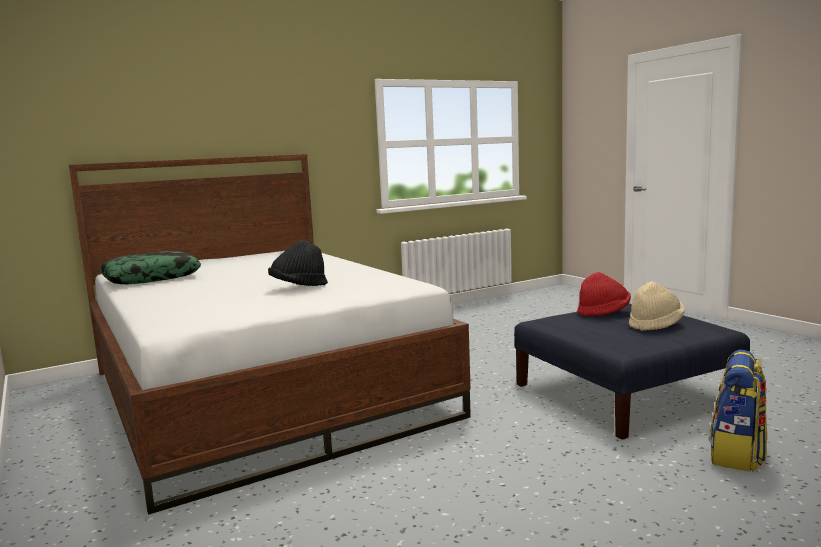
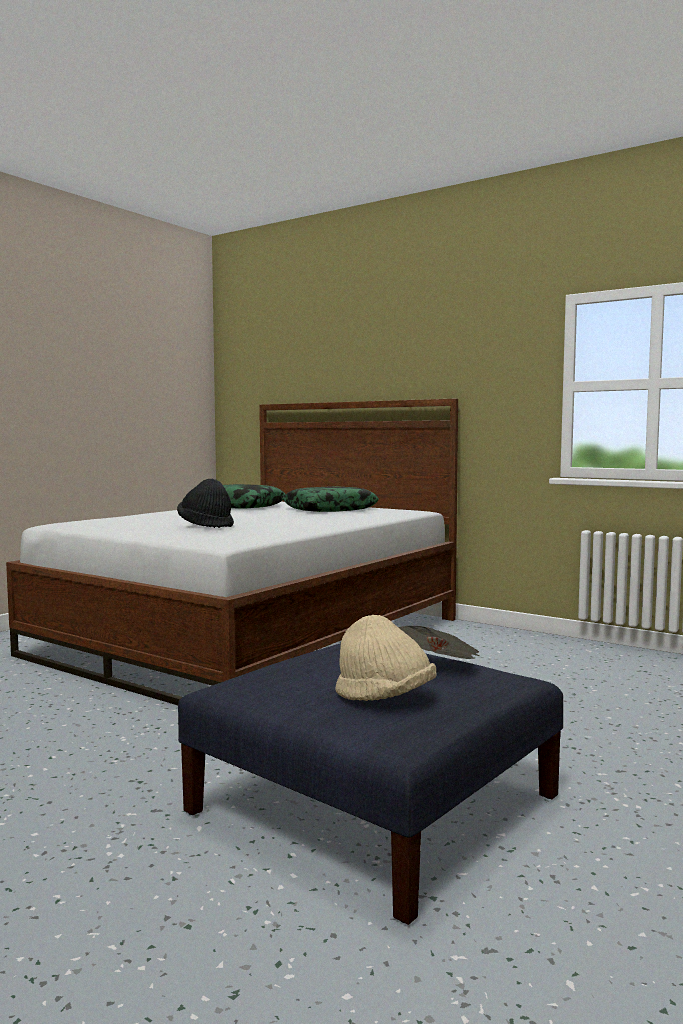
camera: 65 degrees right, 5 degrees down
(242, 262) = (330, 509): none -> pillow
(603, 313) = (438, 668): red hat -> newspaper
(737, 455) = (149, 912): backpack -> none

